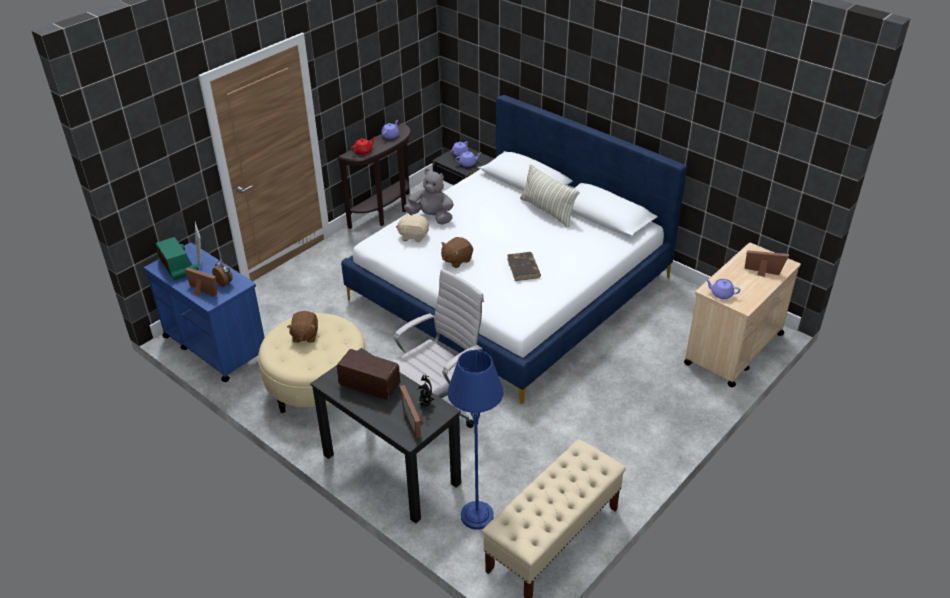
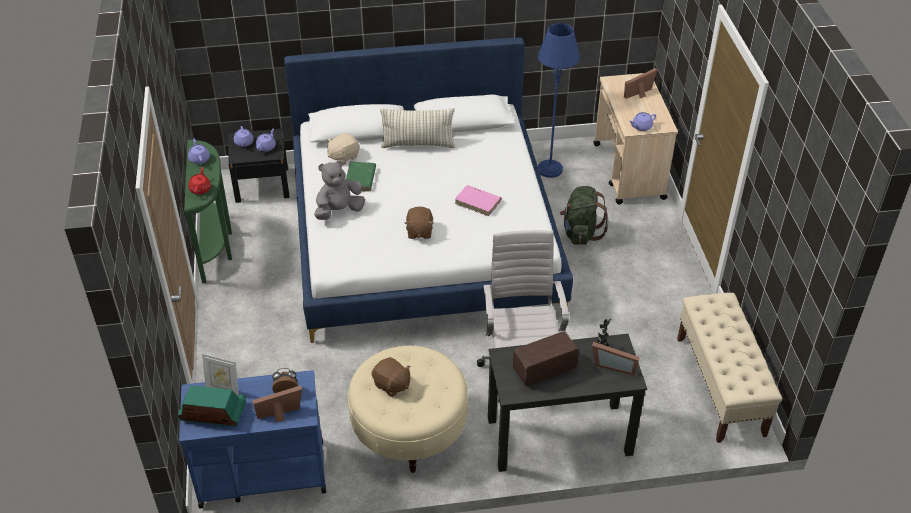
camera: 50 degrees left, 5 degrees up
(386, 213) = (216, 246): brown console table -> green console table
(413, 236) = (354, 236): beige plush toy -> beige plush toy (343, 156)
(475, 208) = (360, 179): none -> green book
(477, 516) = (658, 414): blue floor lamp -> blue floor lamp (550, 169)
(523, 268) = (478, 202): brown book -> pink book
(622, 362) = (580, 233): none -> green backpack

